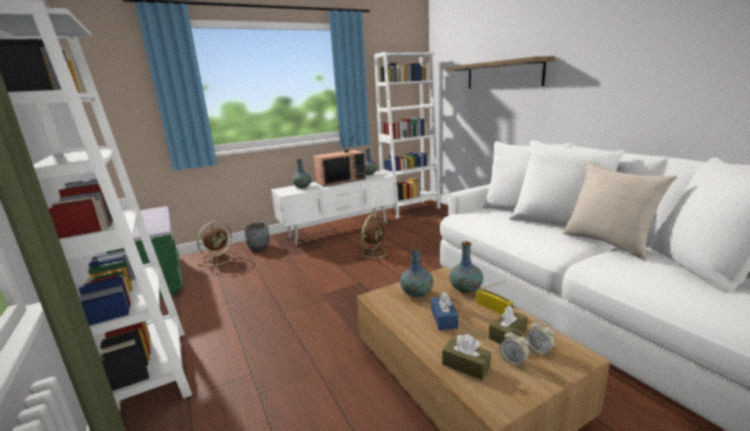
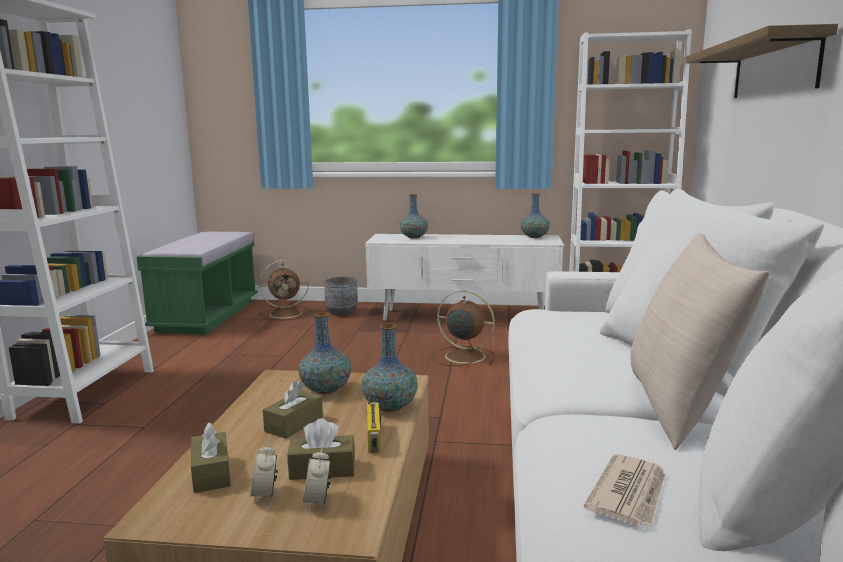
camera: 35 degrees right, 5 degrees down
(341, 180) = (478, 237): television -> none
(375, 252) = (463, 356): brown fan -> brown fan turned 135 degrees counterclockwise
(444, 319) = (294, 424): blue tissue box -> brown tissue box
(674, 284) = (630, 494): none -> newspaper

